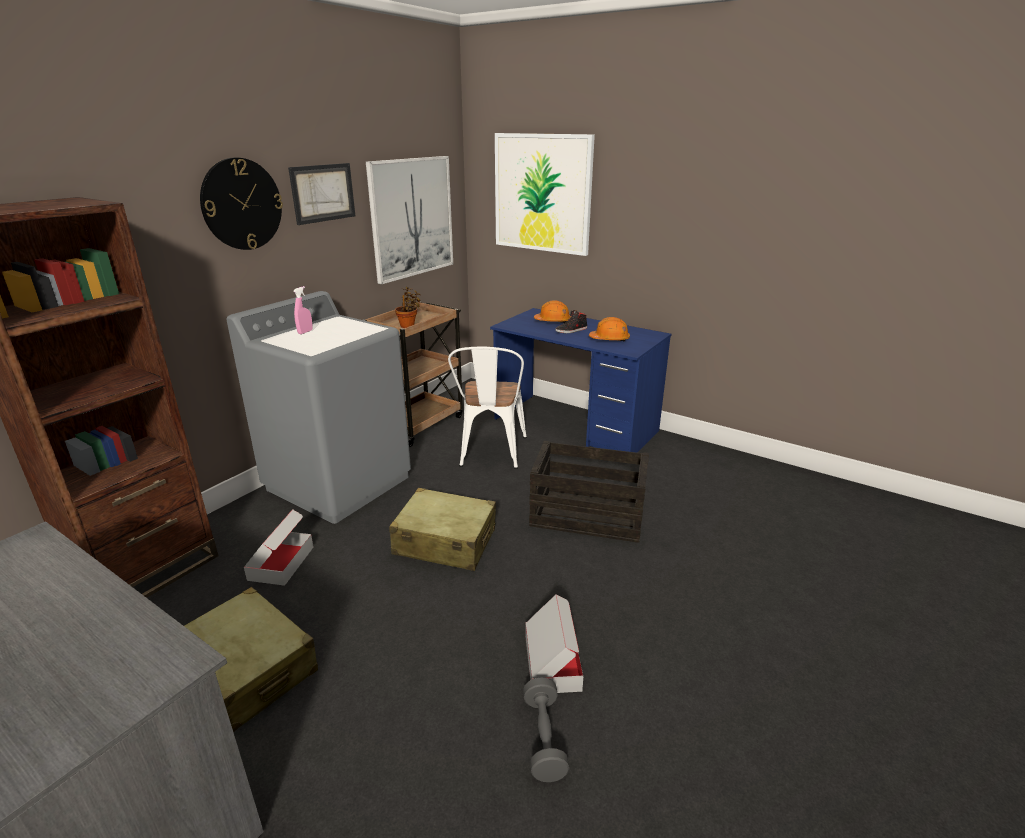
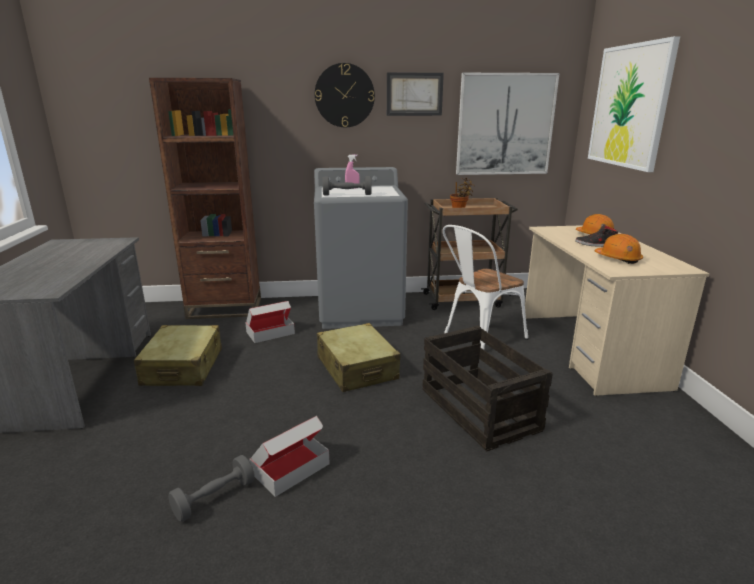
camera: 50 degrees right, 5 degrees down
(331, 344) = (347, 195): none -> grey dumbbell
(575, 425) = (589, 350): blue desk -> beige desk

